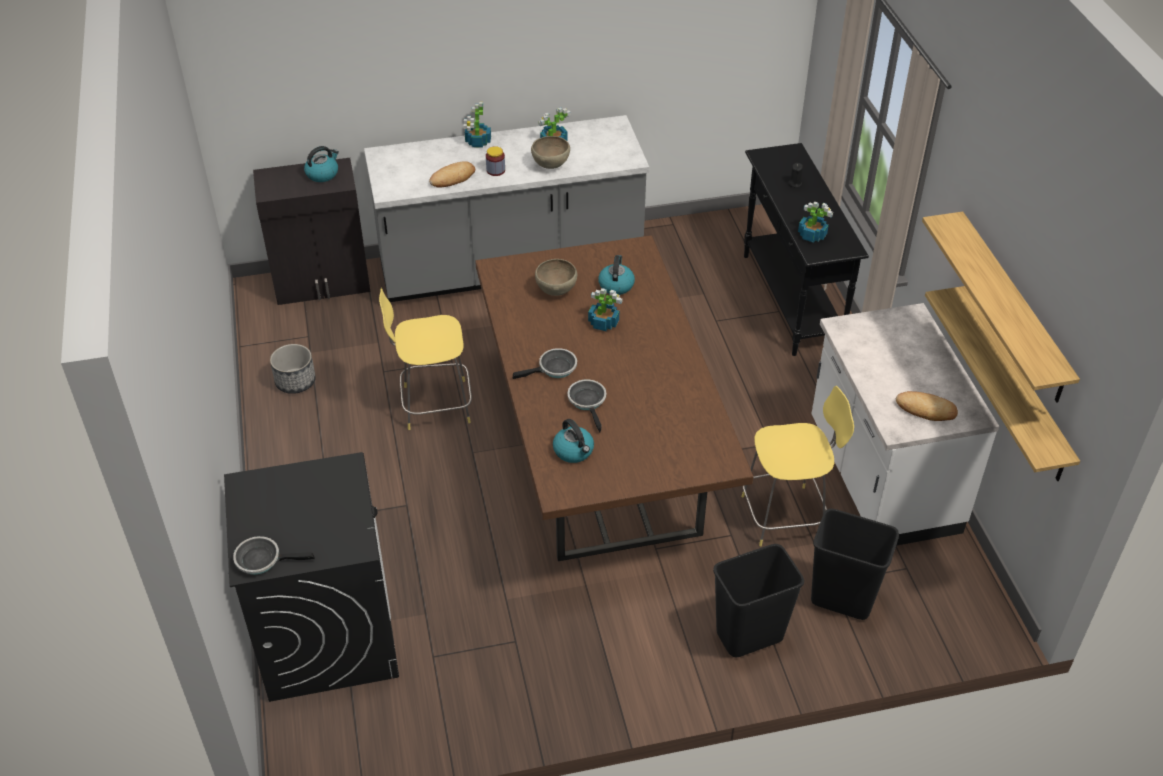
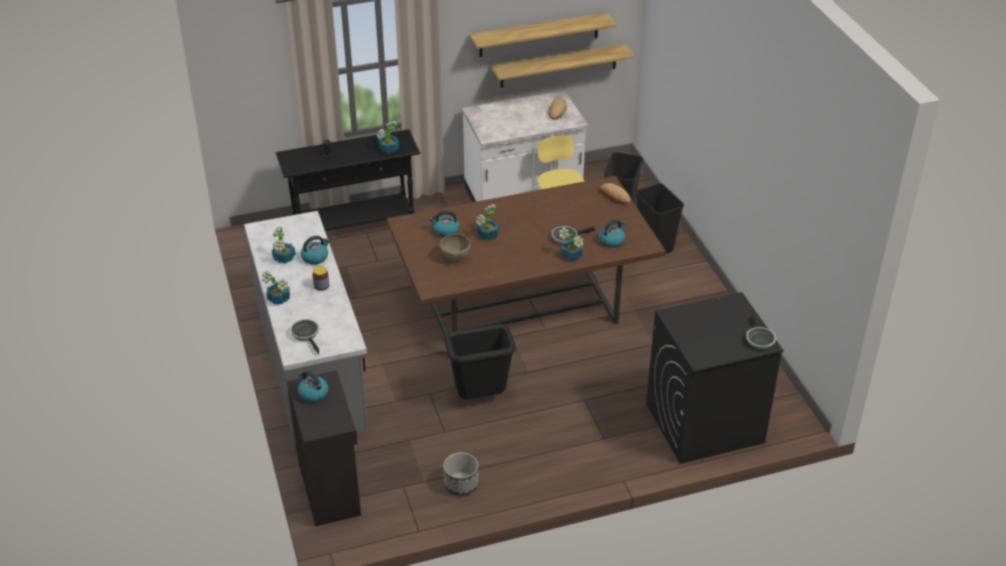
camera: 95 degrees left, 5 degrees down
(433, 405) = (480, 398): yellow stool -> black trash can
(453, 178) = (331, 308): bread -> bread (614, 196)
(543, 404) = (572, 256): none -> potted plant
(551, 165) = (315, 257): brown bowl -> kettle
(554, 369) = (537, 253): frying pan -> frying pan (306, 335)

